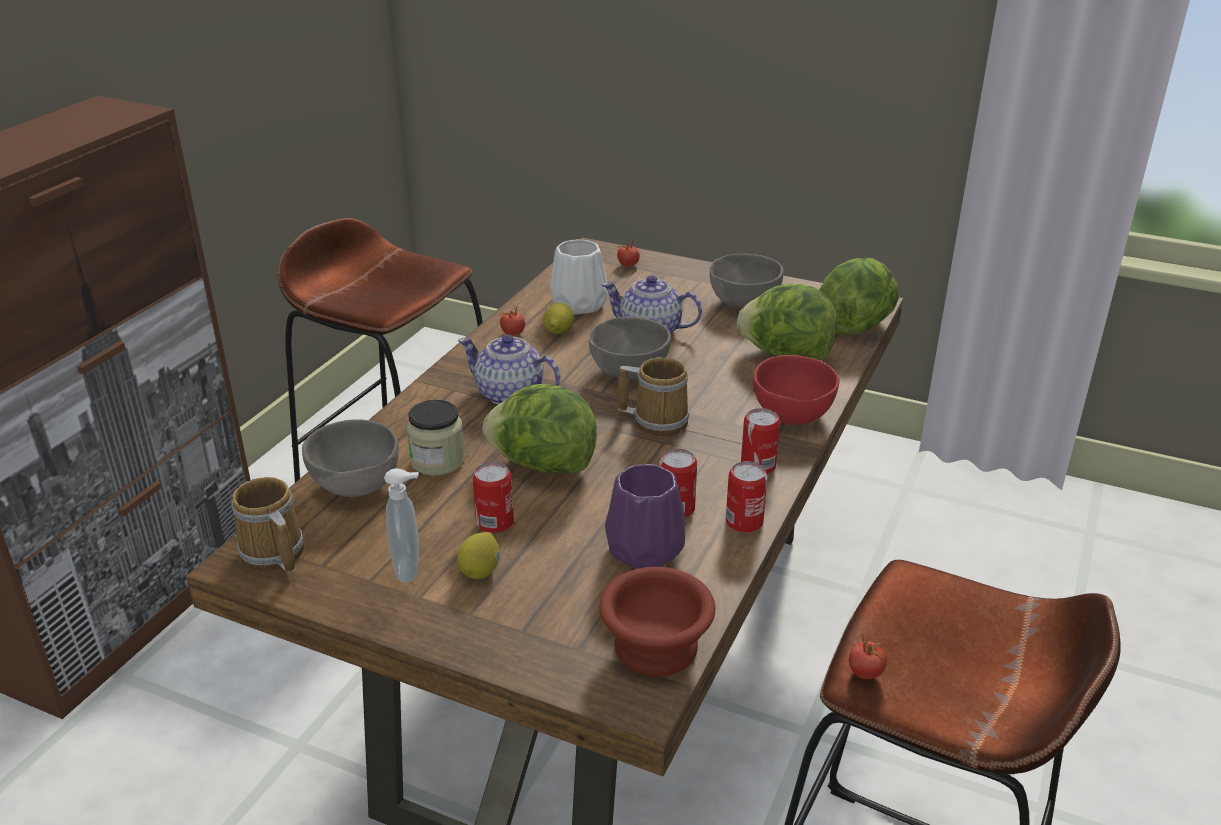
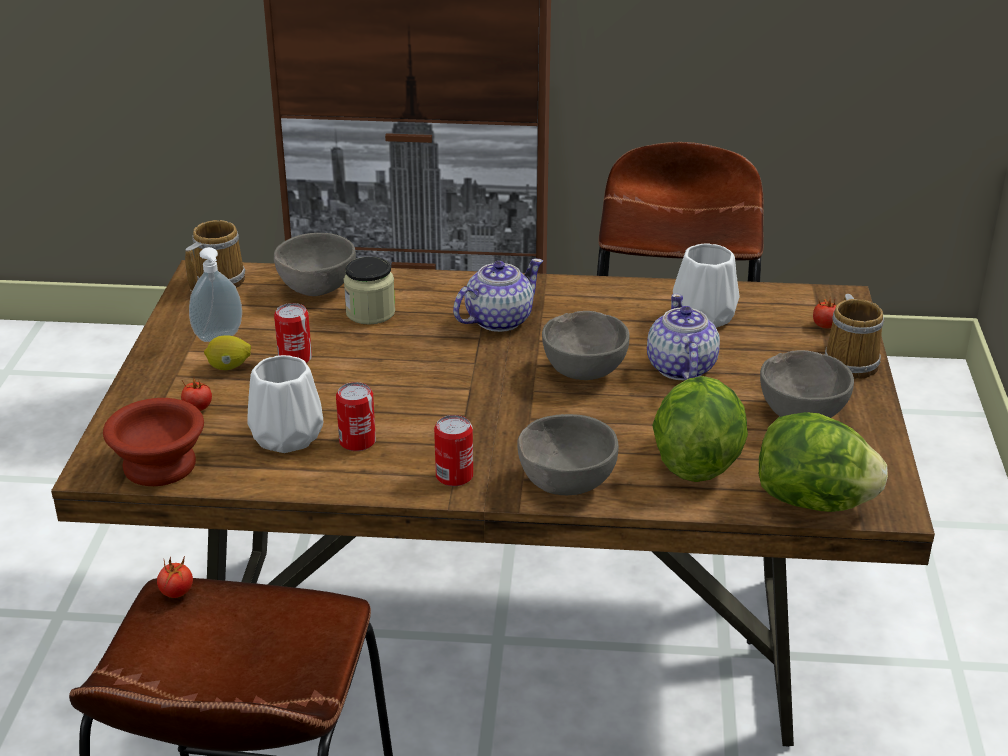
camera: 70 degrees right, 0 degrees up
(510, 394) = (497, 320): teapot -> teapot turned 45 degrees clockwise
(513, 333) = (612, 296): tomato -> tomato (198, 408)
(543, 465) = (390, 362): lettuce -> none
(558, 332) = (635, 318): lemon -> none
(642, 550) = (286, 435): purple vase -> white vase
(657, 420) = (503, 404): mug -> mug (851, 362)
(744, 522) = (353, 482): can -> none
(791, 415) = (565, 483): red bowl -> grey bowl

